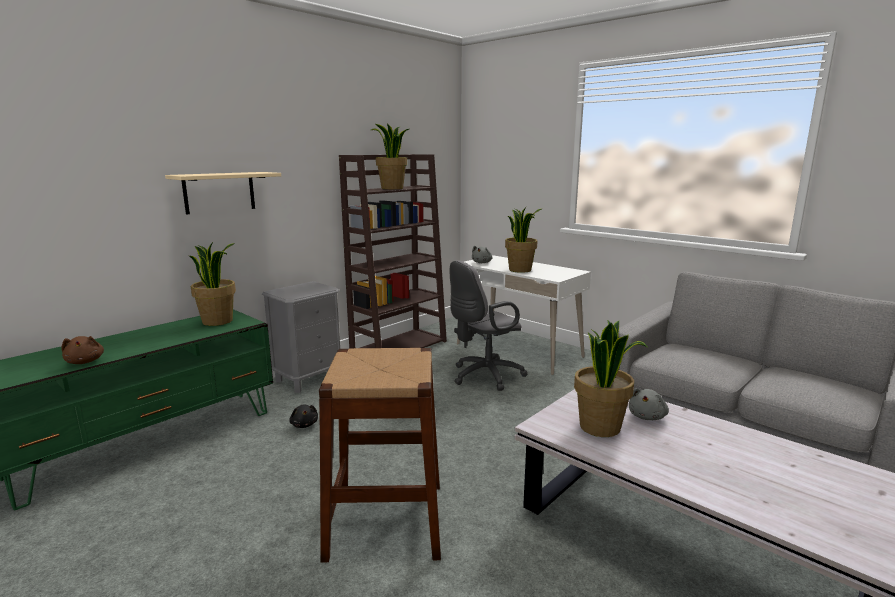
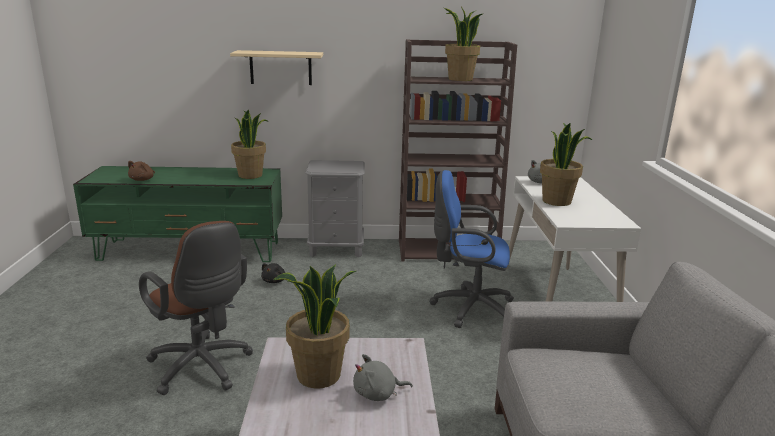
camera: 45 degrees right, 5 degrees up
(386, 519) = (203, 368): brown stool -> brown office chair
(483, 376) = (468, 308): grey office chair -> blue office chair

